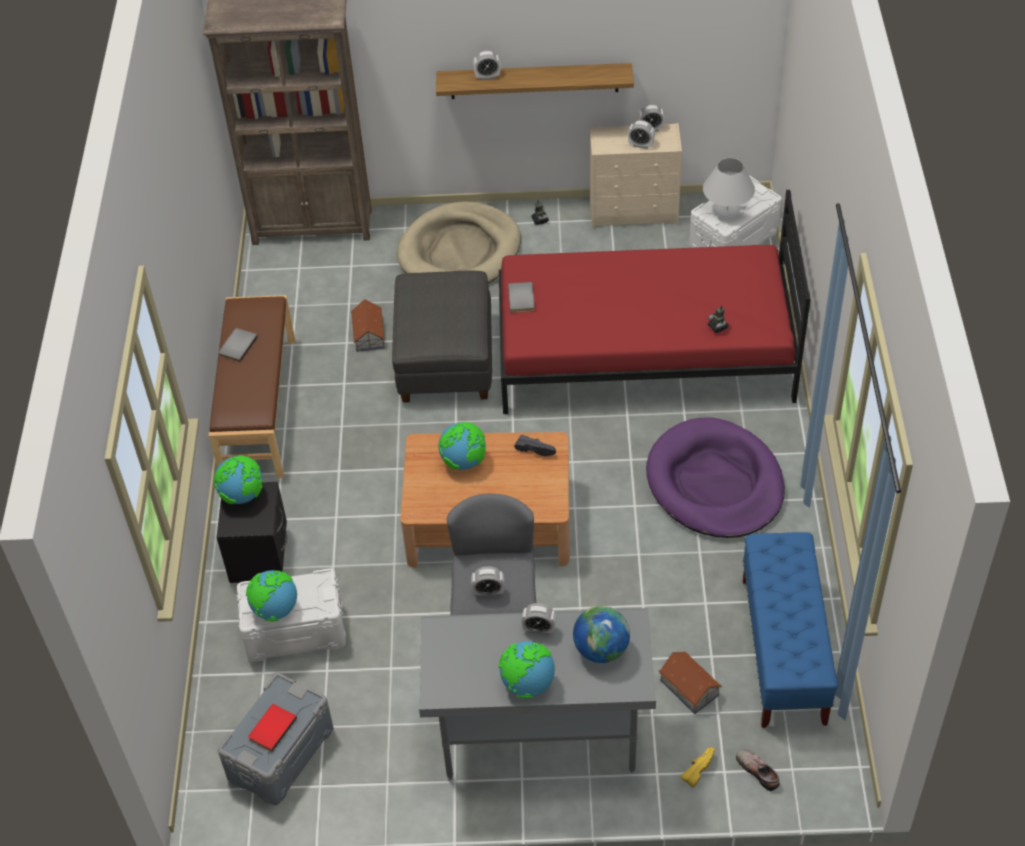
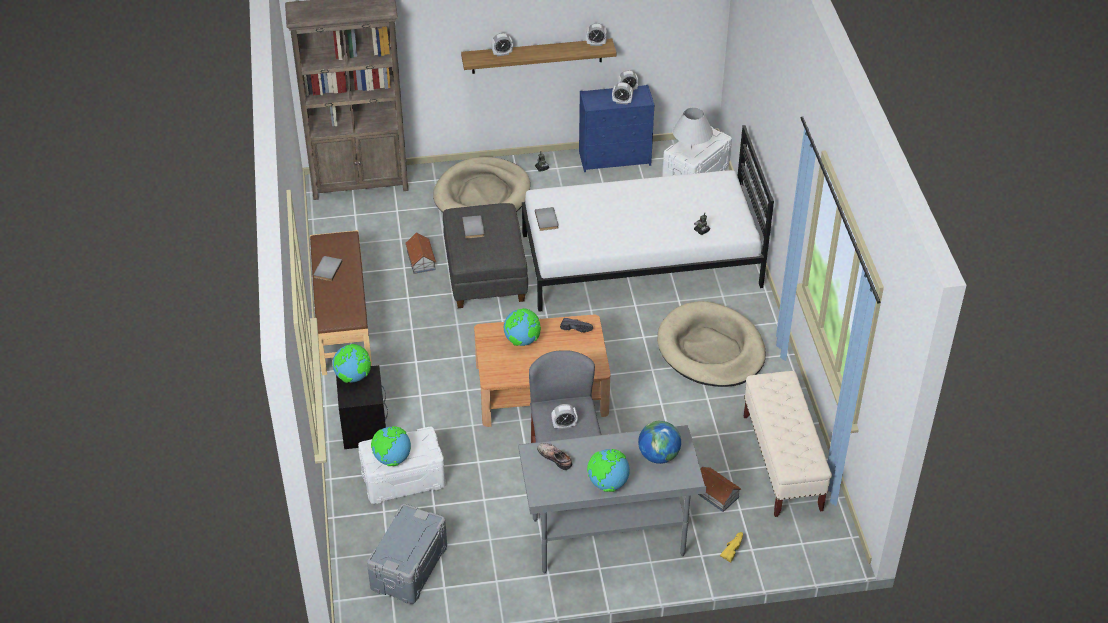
camera: 10 degrees left, 5 degrees down
(271, 728) = (406, 542): red book -> none
(429, 302) = (474, 228): none -> grey book
(539, 629) = (609, 446): alarm clock -> alarm clock (596, 44)
(635, 213) = (615, 158): beige dresser -> blue dresser
(644, 353) = (641, 260): red bed -> white bed
(715, 483) = (711, 349): purple dog bed -> beige dog bed
(759, 770) = (777, 546): shoe -> shoe (556, 457)
(783, 651) = (782, 463): blue bench -> beige bench

